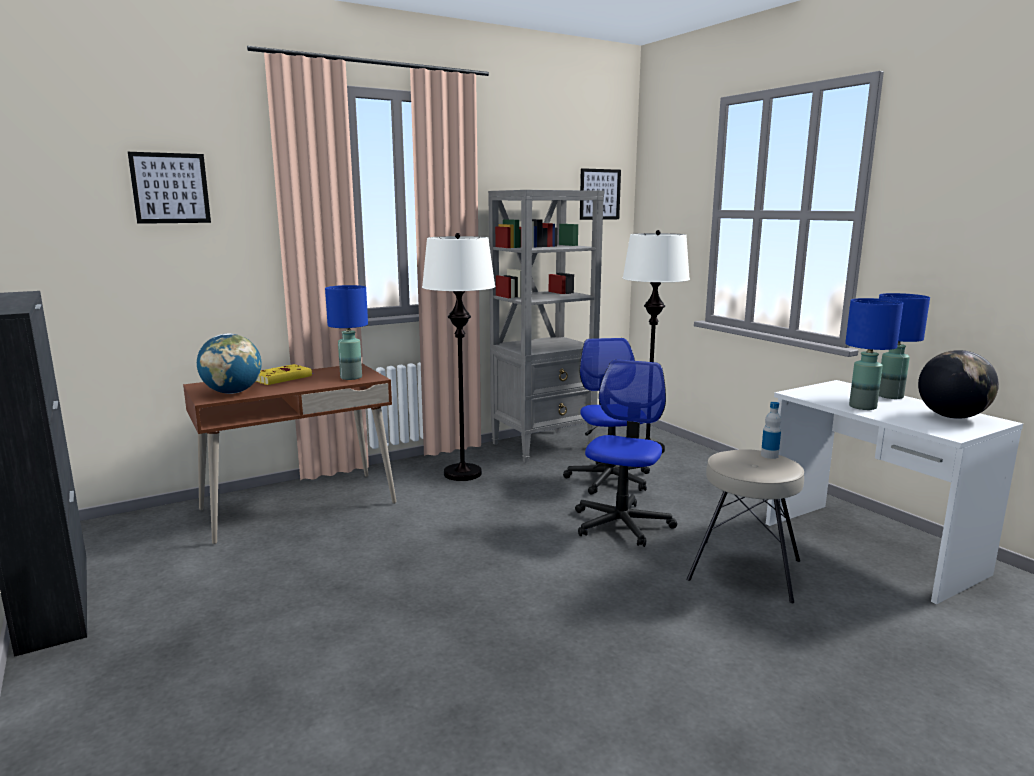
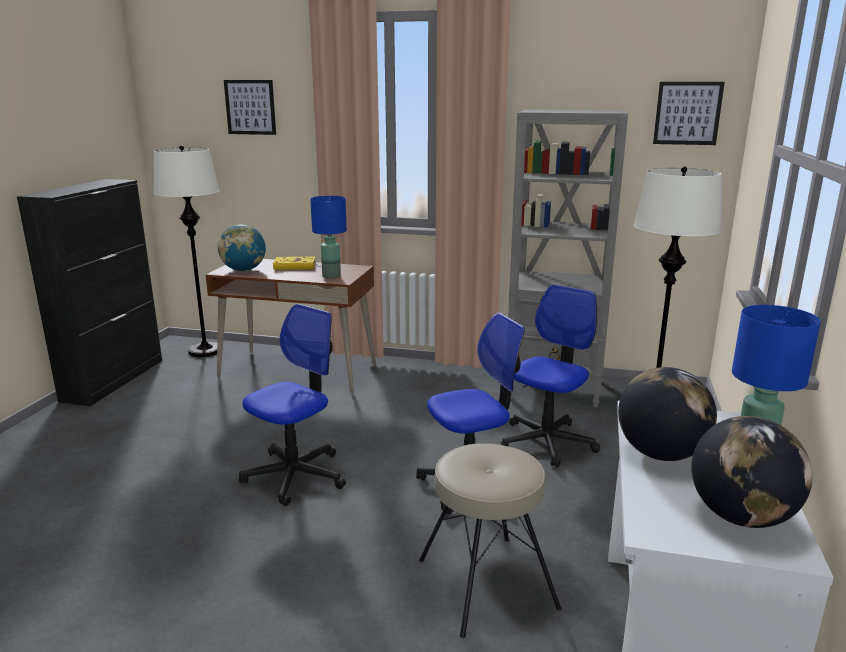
camera: 45 degrees right, 5 degrees up
(462, 473) = (440, 388): white floor lamp -> white floor lamp (205, 351)
(486, 579) = (295, 475): none -> office chair
(769, 455) = (520, 468): bottle -> none
(862, 406) = (660, 454): blue table lamp -> globe

